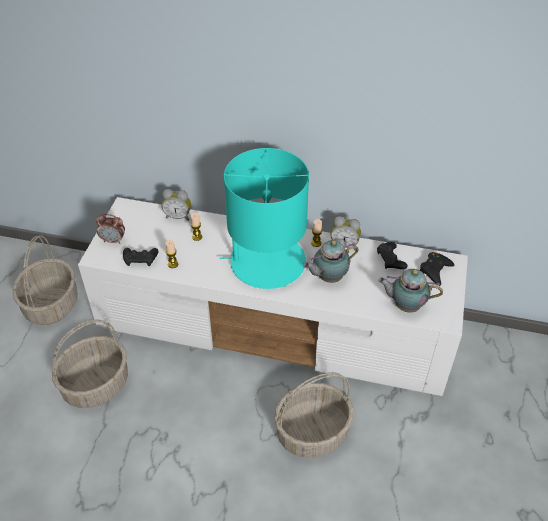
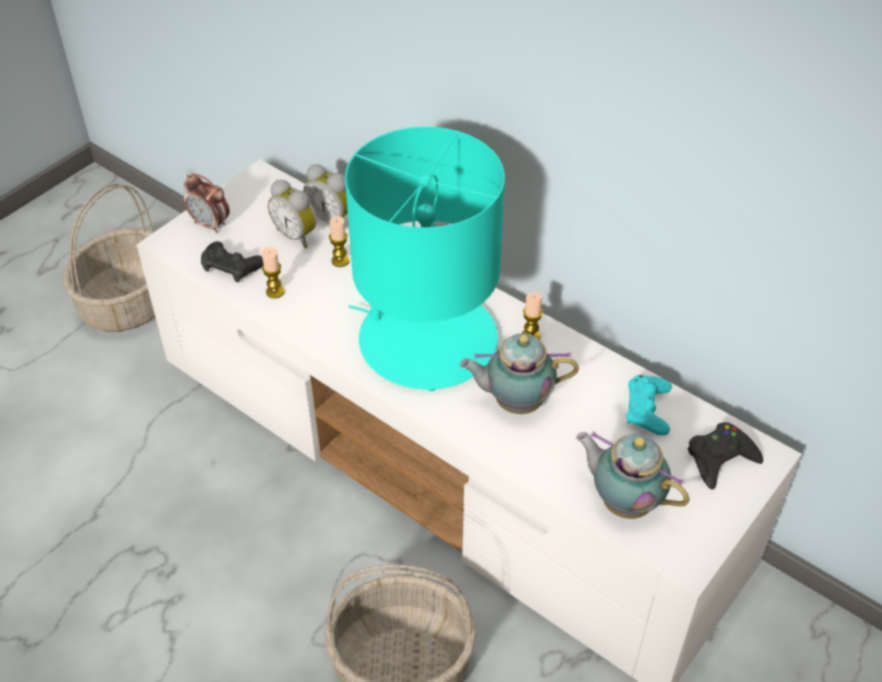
camera: 25 degrees right, 0 degrees up
(96, 384) = (119, 448): basket -> none
(344, 244) = (579, 355): alarm clock -> alarm clock (297, 235)
(390, 259) = (647, 410): black game controller -> turquoise game controller

